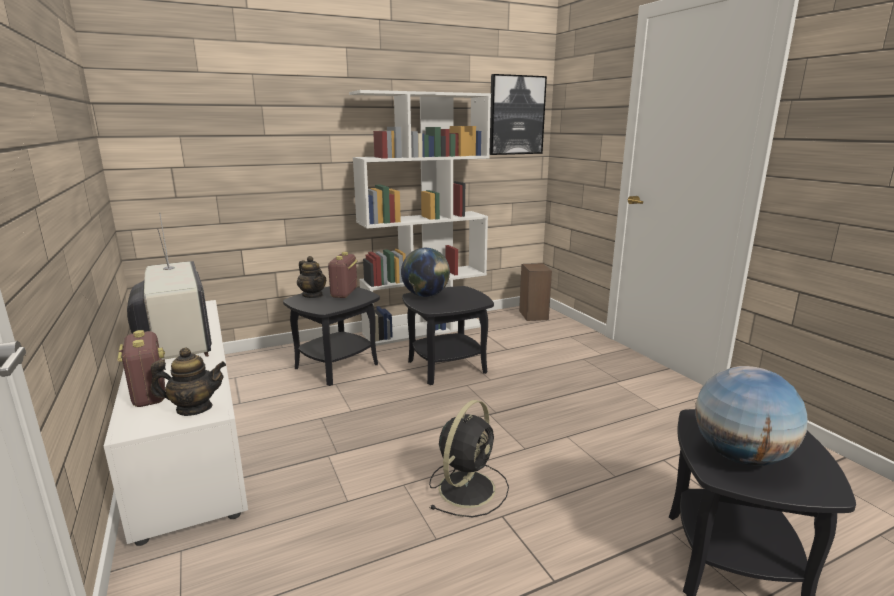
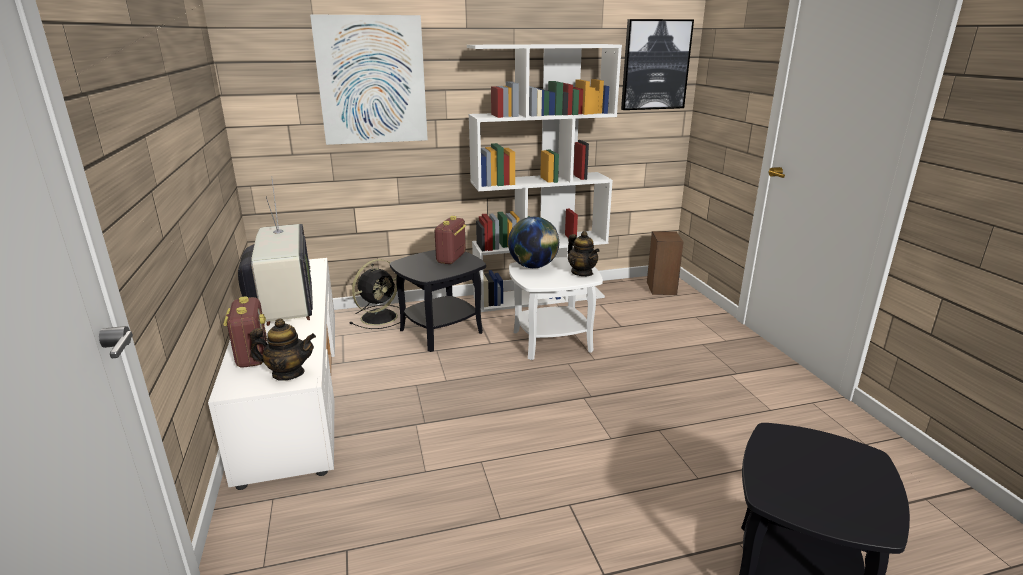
camera: 10 degrees right, 5 degrees up
(257, 124) = (372, 81): none -> picture
(313, 295) = (419, 259): teapot -> teapot (582, 273)
(447, 367) = (552, 341): black side table -> white side table
(468, 487) = (543, 471): black fan -> black fan (380, 317)
(740, 456) = (800, 481): globe -> none

